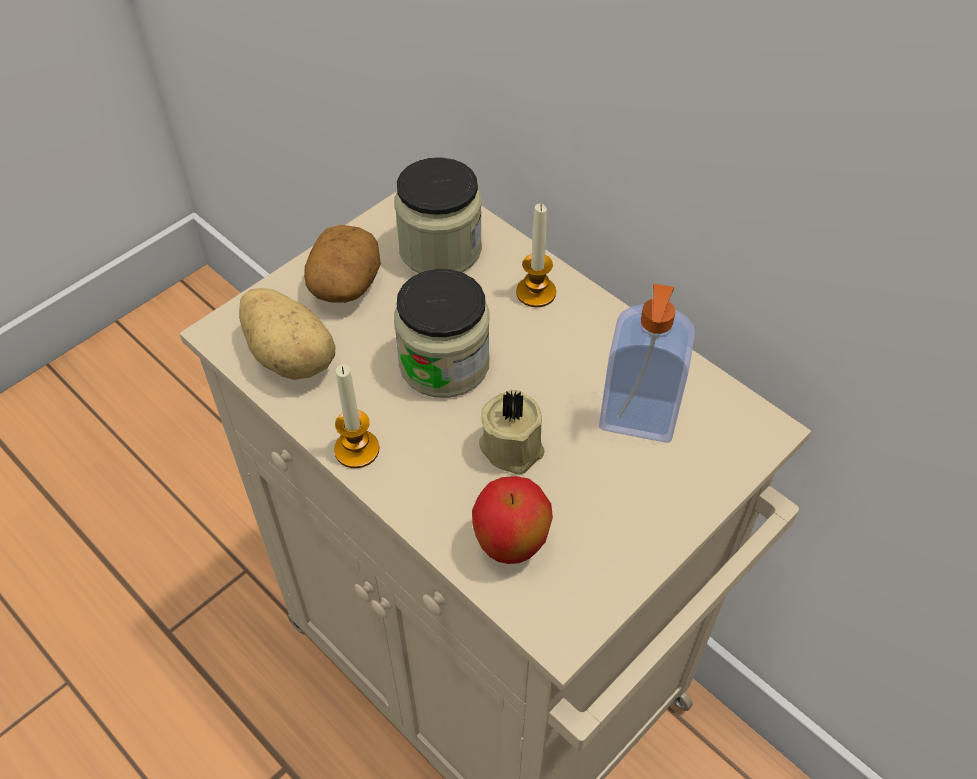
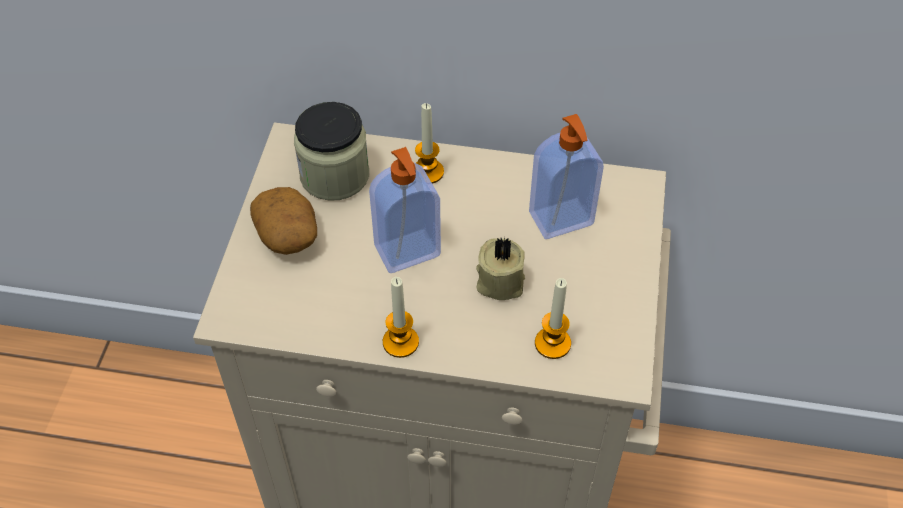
camera: 35 degrees left, 0 degrees up
(292, 356) = (296, 306): potato -> none
(444, 364) = (408, 253): jar -> soap dispenser
(510, 546) = (552, 343): apple -> candle

